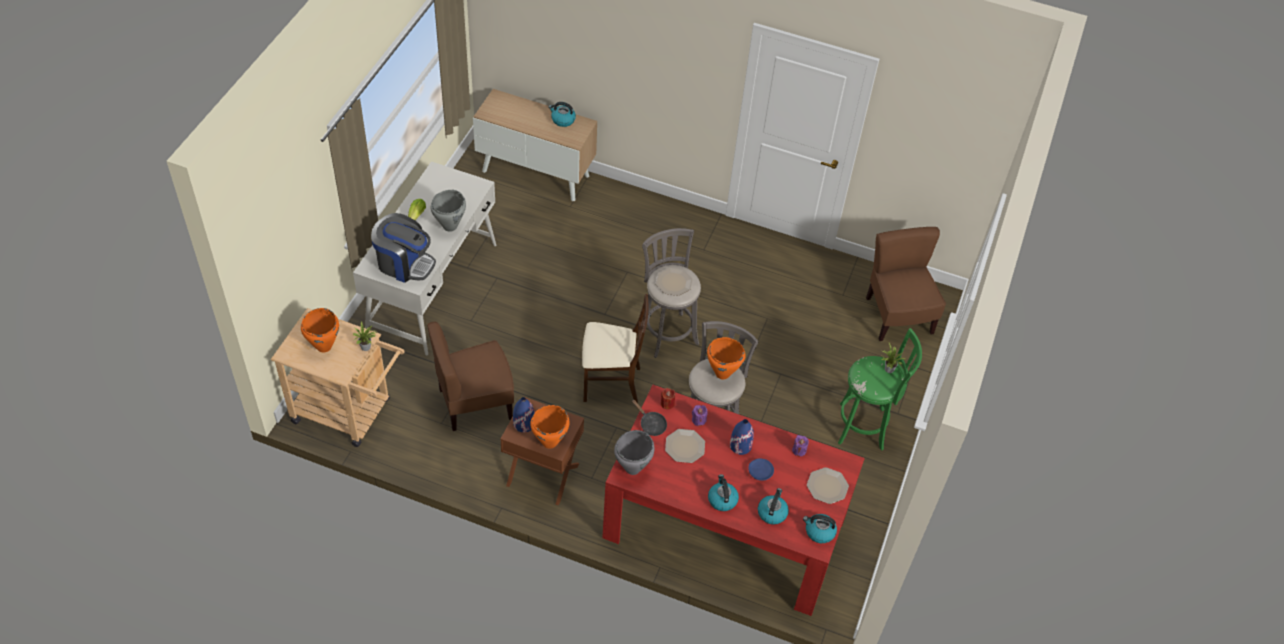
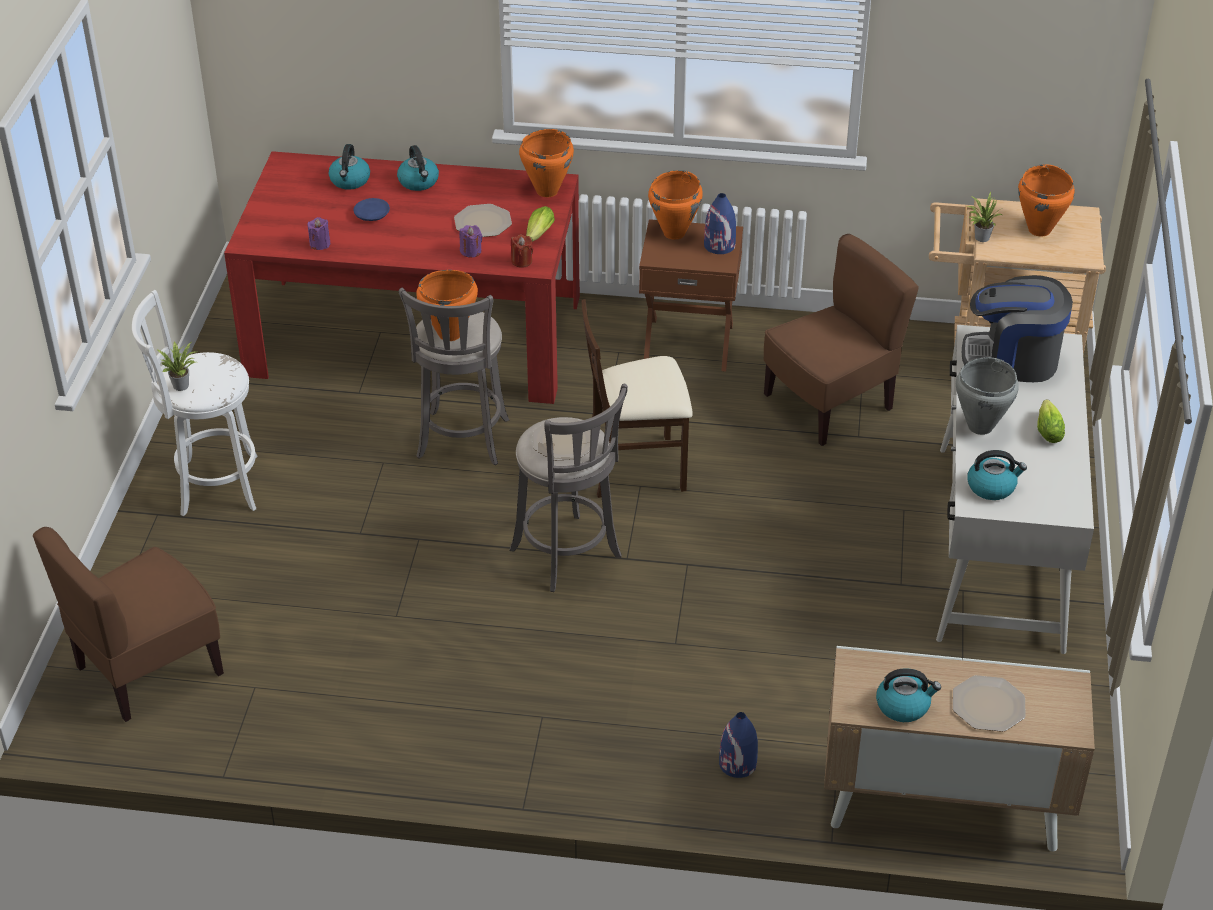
camera: 170 degrees right, 10 degrees down
(633, 468) = (546, 191): grey cooking pot -> orange cooking pot
(651, 424) = (538, 236): black frying pan -> lettuce
(740, 445) = (405, 236): blue vase -> blue vase (738, 764)
(819, 532) = (285, 174): kettle -> kettle (992, 487)
(827, 486) = (277, 216): plate -> plate (989, 705)
(865, 427) = (213, 485): green stool -> white stool
(897, 316) = (148, 669): brown chair -> brown chair turned 75 degrees clockwise

